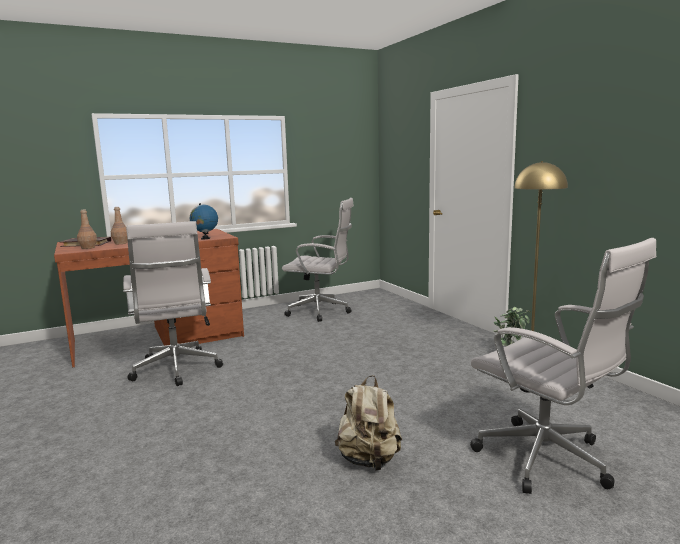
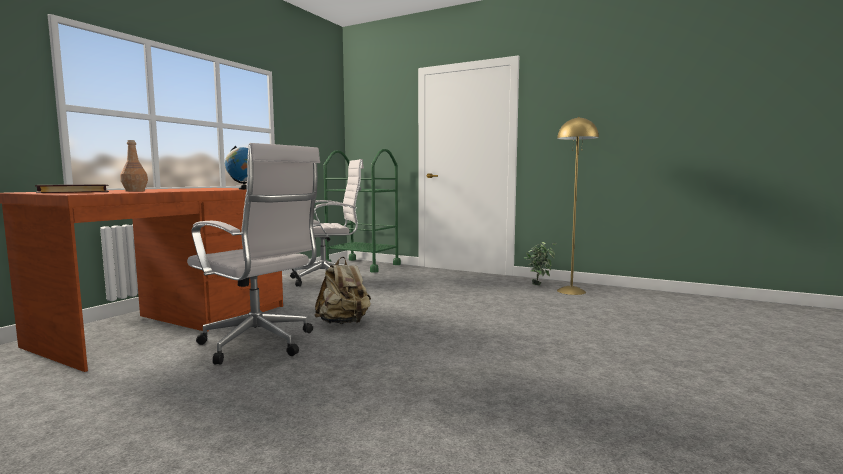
camera: 35 degrees left, 5 degrees down
(88, 247) = (98, 192): brown bottle -> none
(369, 460) = (587, 360): beige backpack -> beige backpack (344, 323)
(377, 299) = (362, 265): none -> green cart
(548, 461) = (681, 331): white office chair -> none

